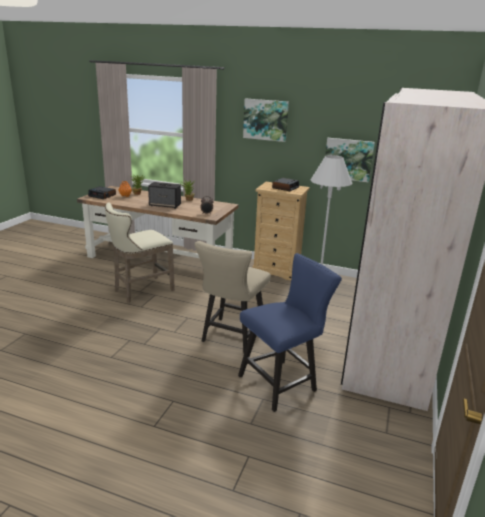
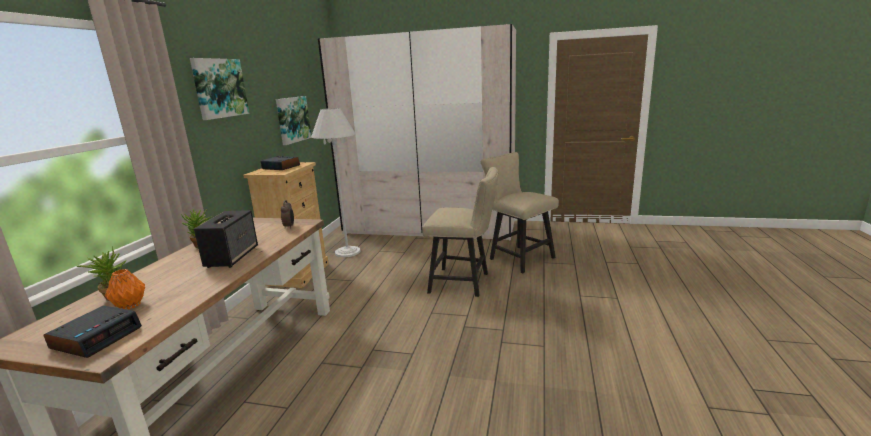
camera: 95 degrees left, 5 degrees down
(140, 291) = (359, 366): beige stool -> none
(282, 382) = (517, 257): blue chair -> beige chair

